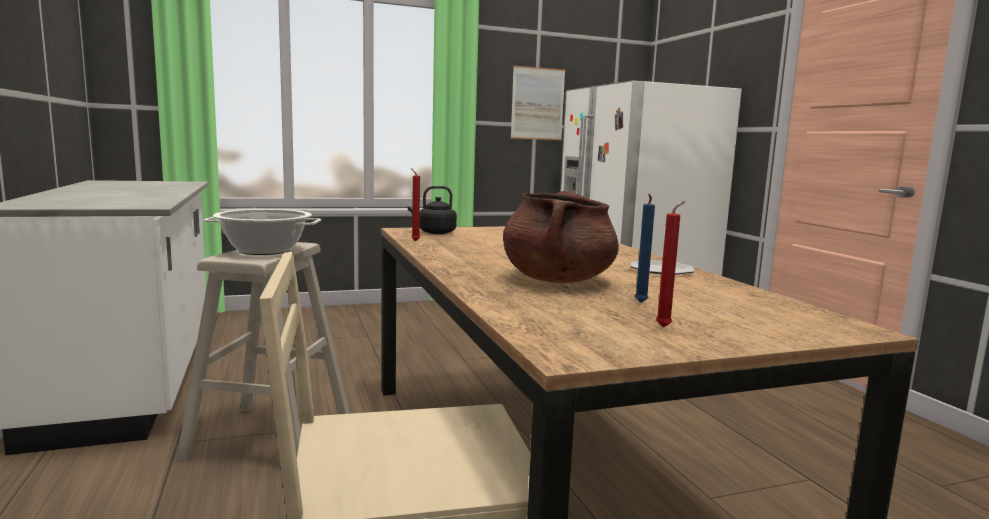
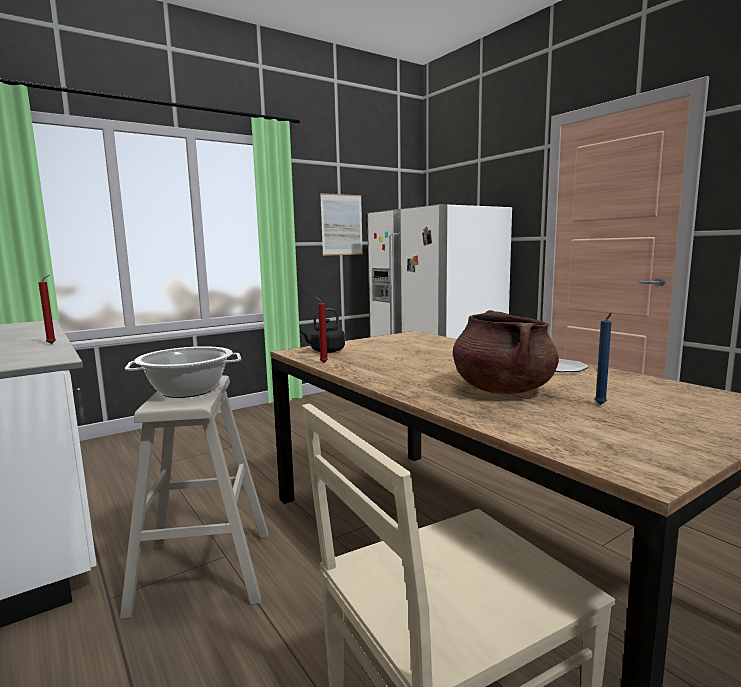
camera: 15 degrees left, 0 degrees up
(665, 327) = (659, 428): red candle -> red candle (53, 344)

